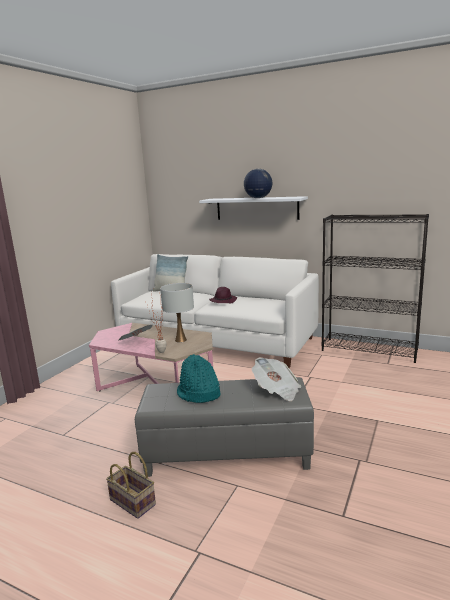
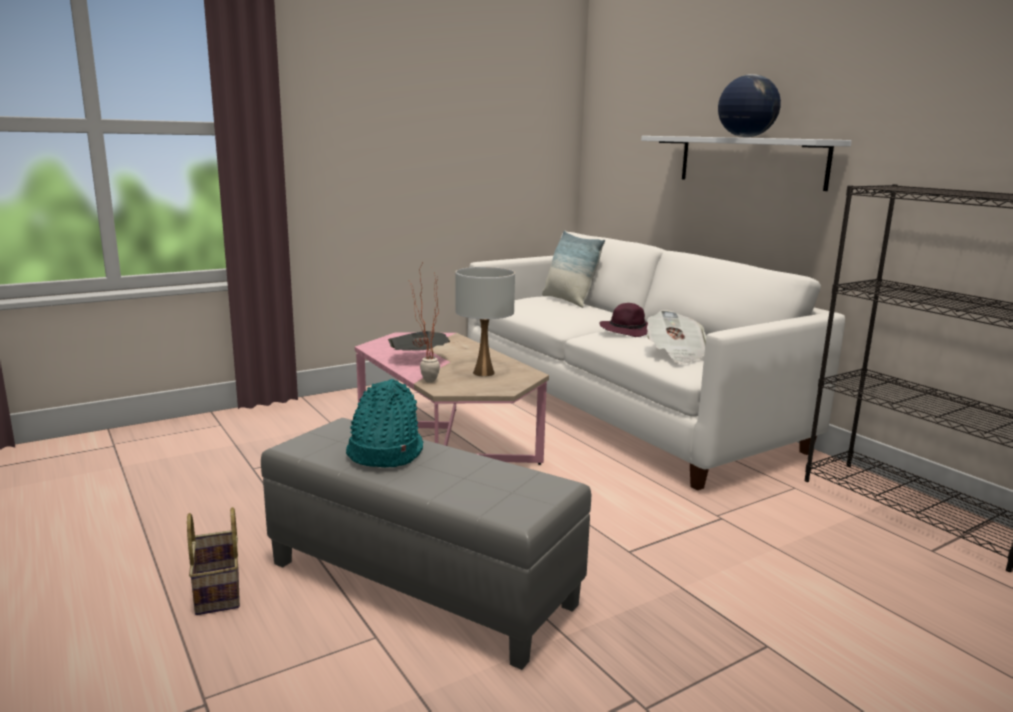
camera: 30 degrees right, 0 degrees up
(277, 390) = (508, 490): newspaper -> newspaper (676, 354)

